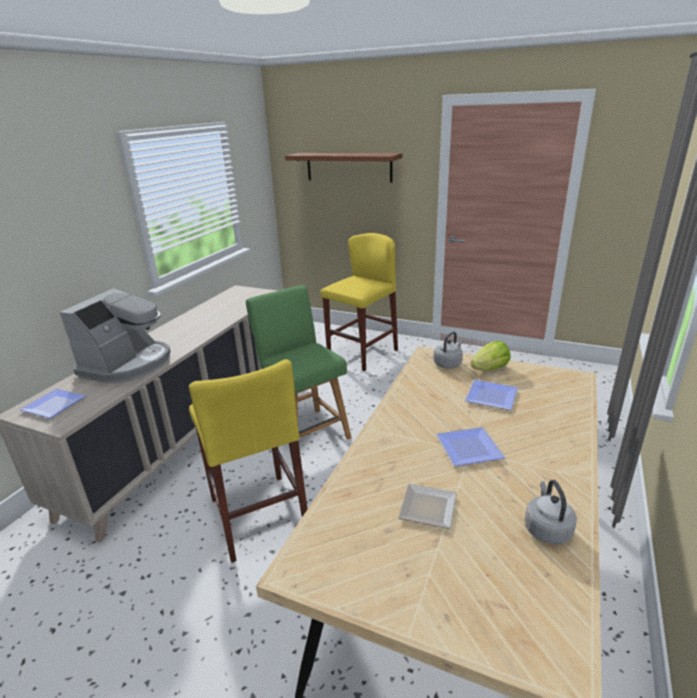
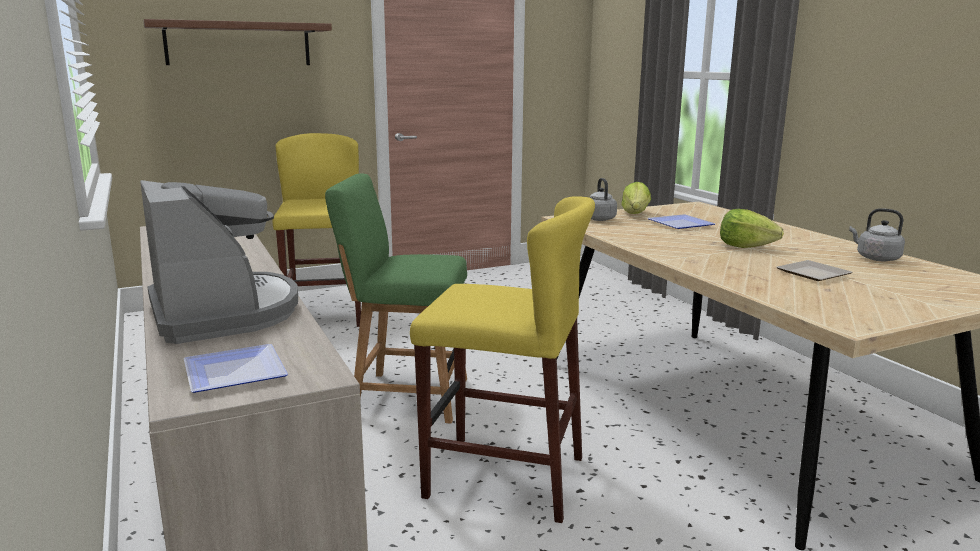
camera: 50 degrees left, 10 degrees down
(470, 447) = (745, 246): plate -> lettuce

